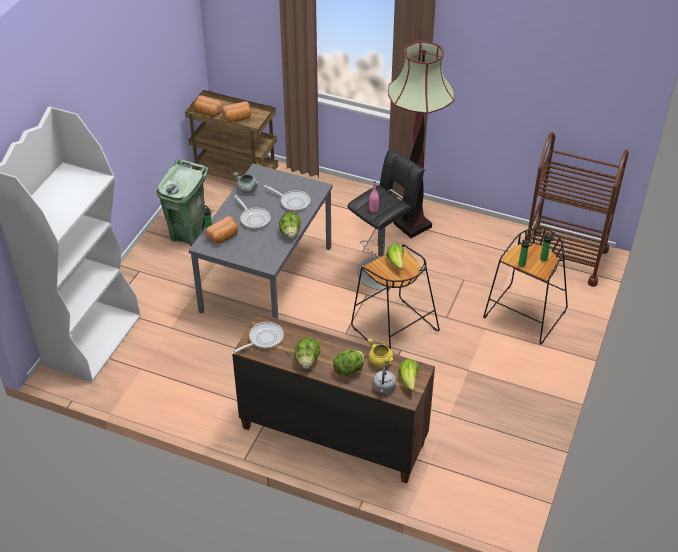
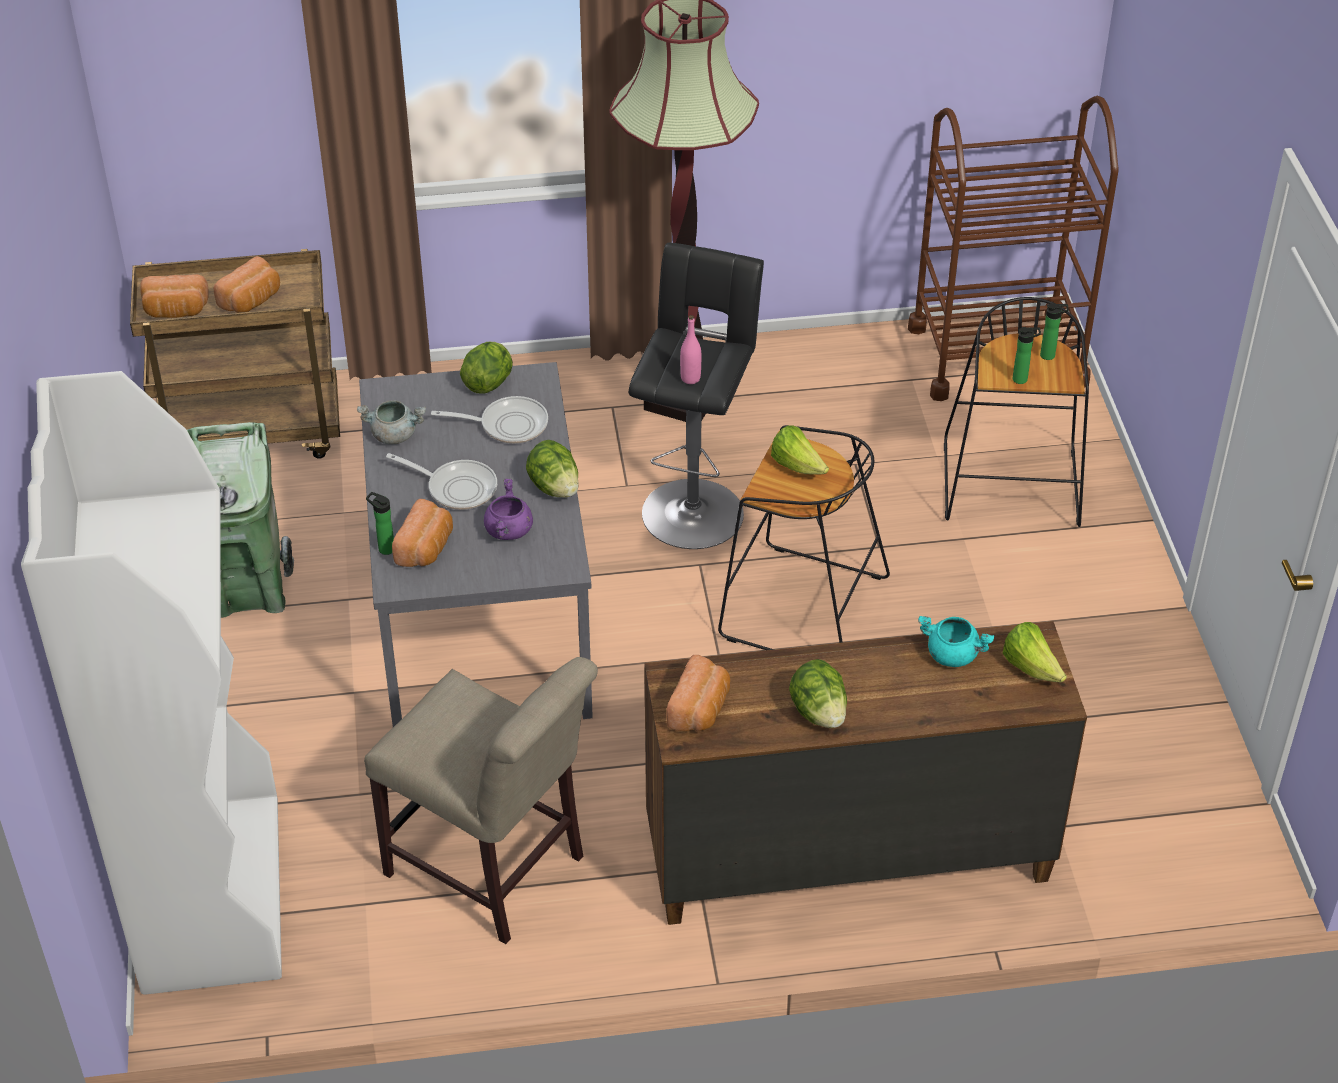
camera: 30 degrees left, 0 degrees up
(195, 378) = (492, 871): none -> beige chair
(259, 243) = (509, 531): none -> purple cooking pot
(263, 339) = (700, 709): frying pan -> bread
(349, 370) = (909, 695): lettuce -> lettuce (489, 382)
(380, 361) = (953, 654): yellow cooking pot -> turquoise cooking pot
(384, 388) = (999, 700): grey kettle -> none

